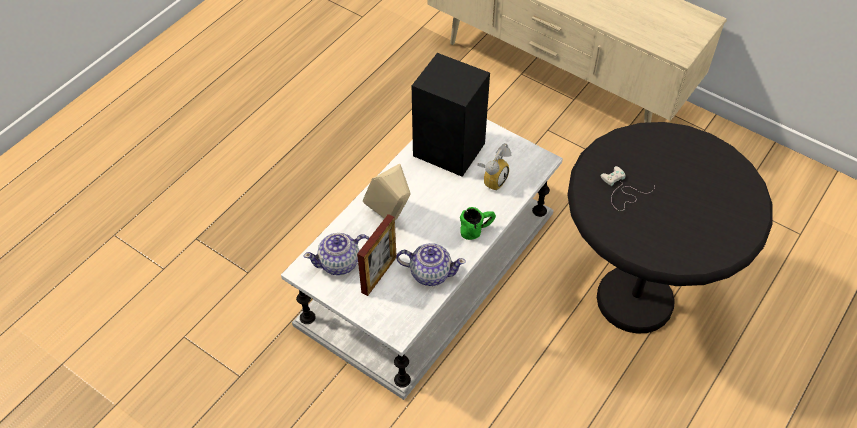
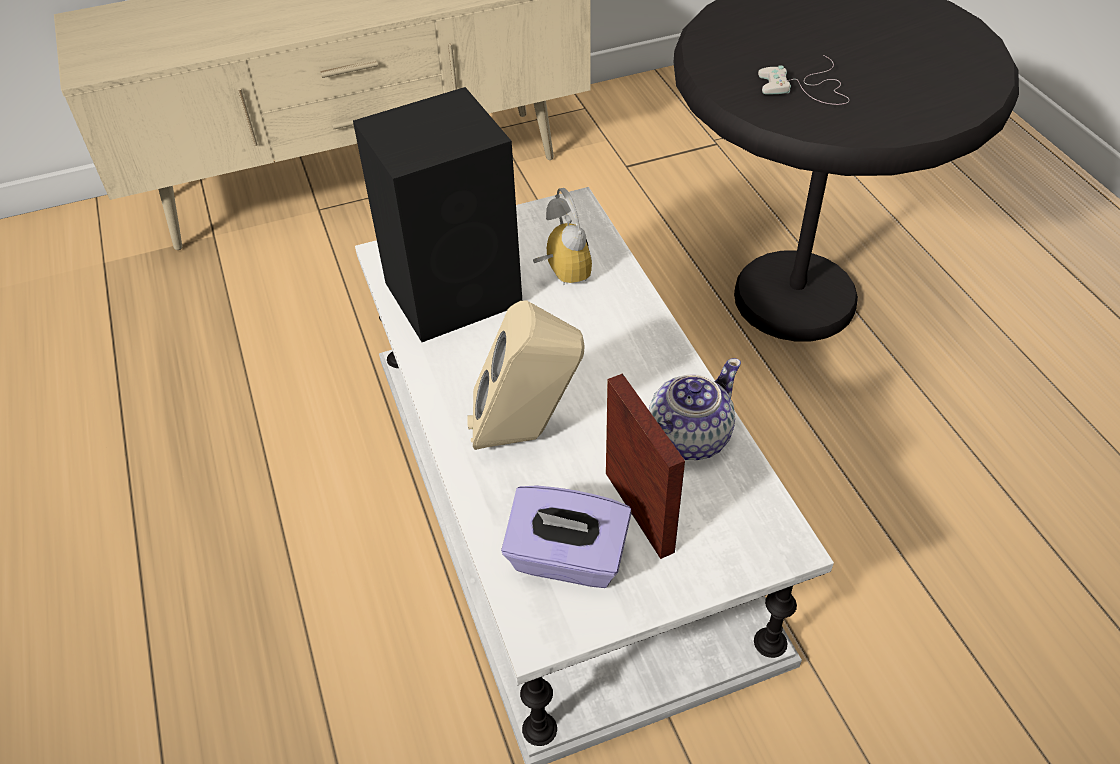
camera: 55 degrees left, 5 degrees down
(340, 263) = (566, 559): teapot -> purple tissue box
(477, 229) = (644, 337): green mug -> none

